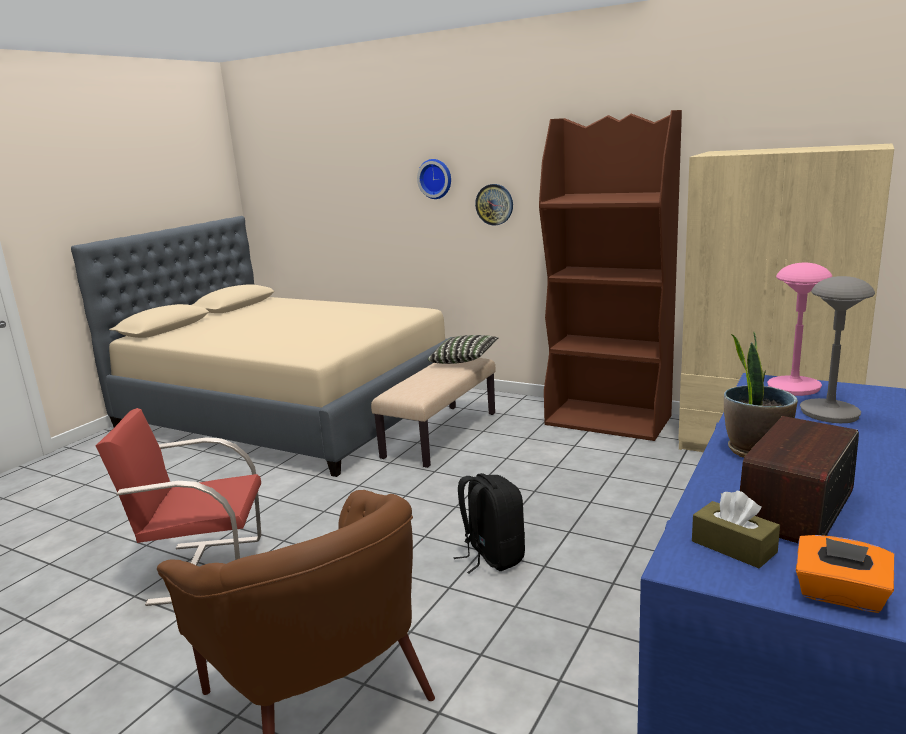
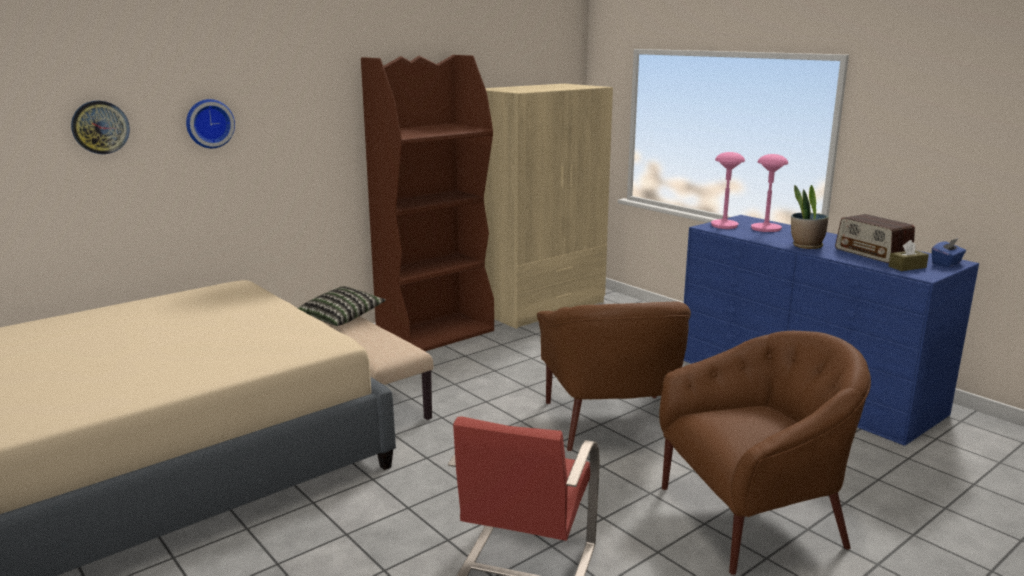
camera: 70 degrees left, 0 degrees up
(492, 556) = (612, 422): black backpack -> brown armchair
(494, 204) = (286, 148): wall clock -> wall clock (100, 127)
(829, 413) = (766, 229): grey table lamp -> pink table lamp
(840, 595) = (946, 263): orange tissue box -> blue tissue box

